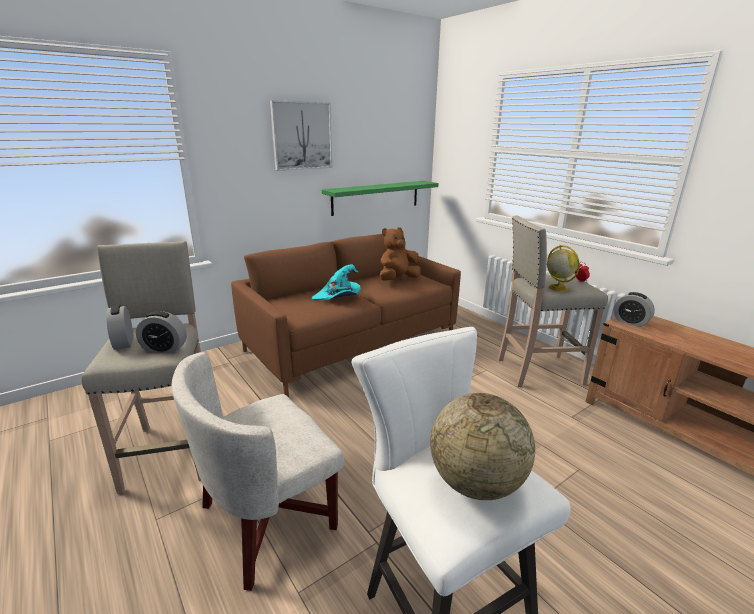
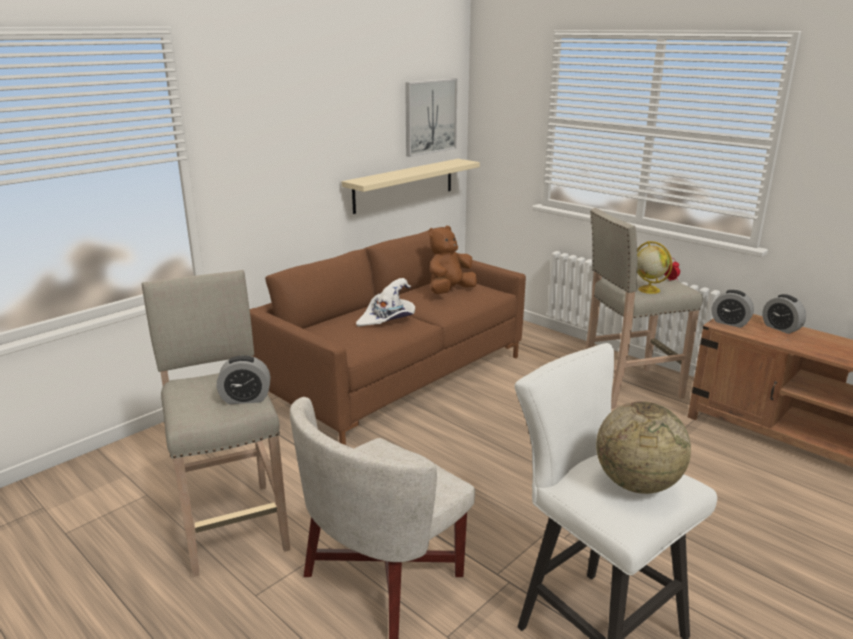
camera: 10 degrees left, 0 degrees up
(124, 342) = (190, 396): alarm clock -> alarm clock (780, 328)
(302, 136) = (318, 116): picture -> picture (430, 116)
(338, 297) = (387, 319): turquoise hat -> white hat
(376, 197) = (404, 185): green shelf -> beige shelf

